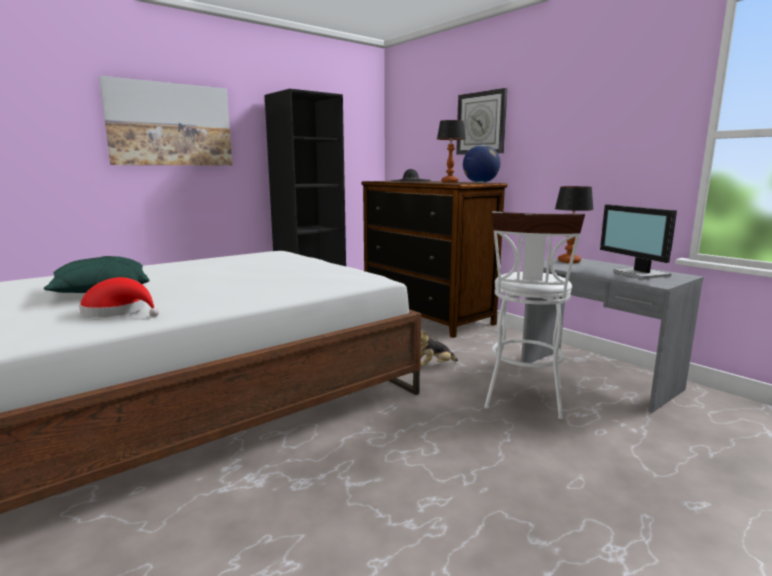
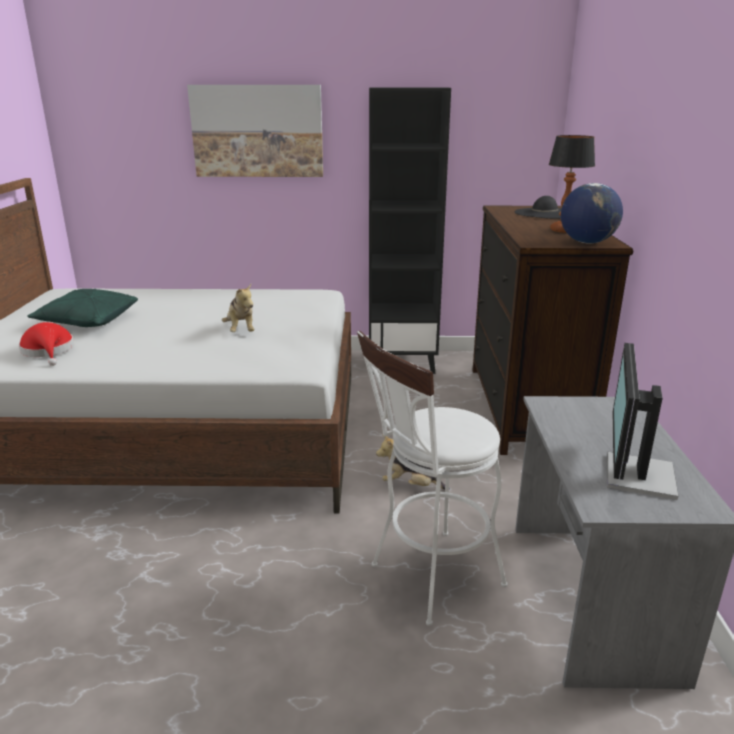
camera: 40 degrees right, 10 degrees up
(274, 273) = (241, 331): none -> plush toy
(481, 123) = (630, 140): wall clock -> none
(569, 261) = (604, 411): table lamp -> none

